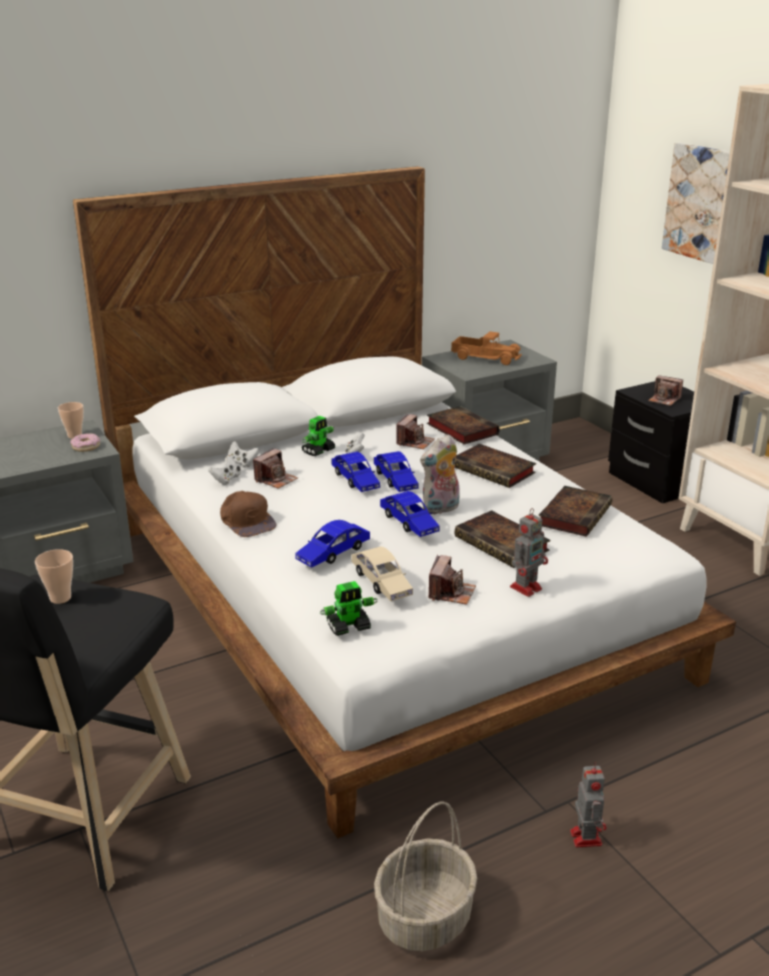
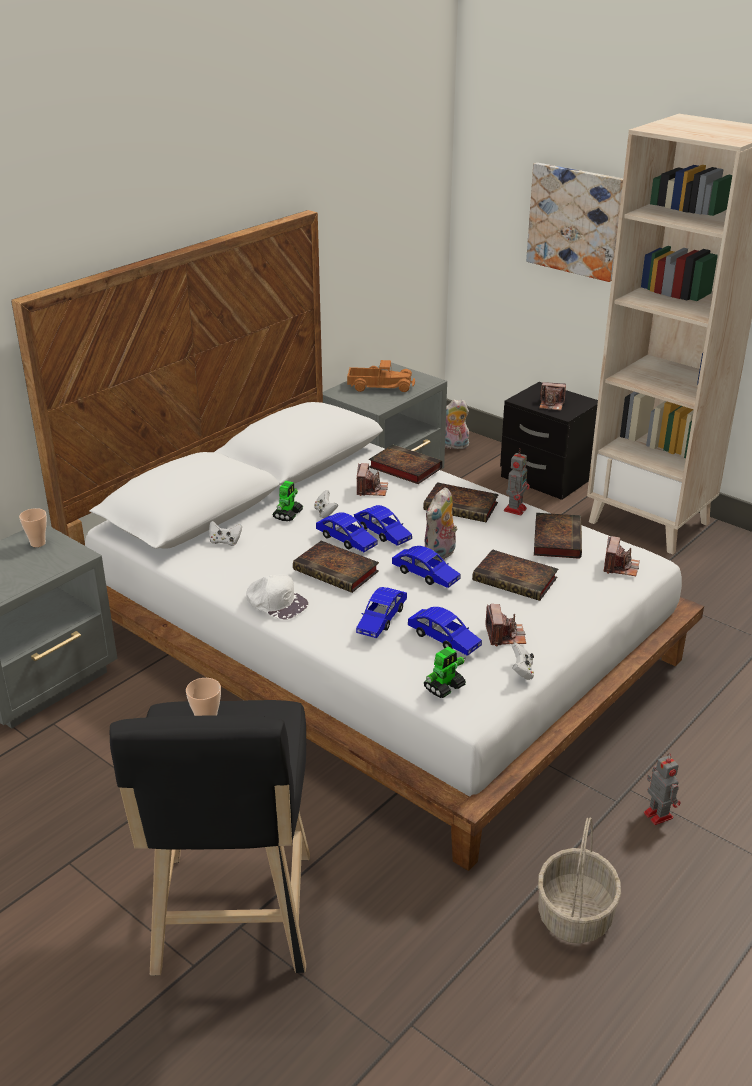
camera: 20 degrees left, 5 degrees up
(86, 447) = (61, 554): donut -> none
(226, 479) = (223, 562): white game controller -> white game controller (522, 671)
(247, 521) = (276, 602): brown cap -> white cap
(276, 480) = (270, 553): camera -> camera (620, 567)
(325, 505) = (338, 571): none -> book
(381, 582) = (444, 639): beige toy car -> blue toy car
(527, 587) = (561, 616): toy robot -> toy robot (515, 509)
(577, 439) = (454, 446): none -> plush toy

